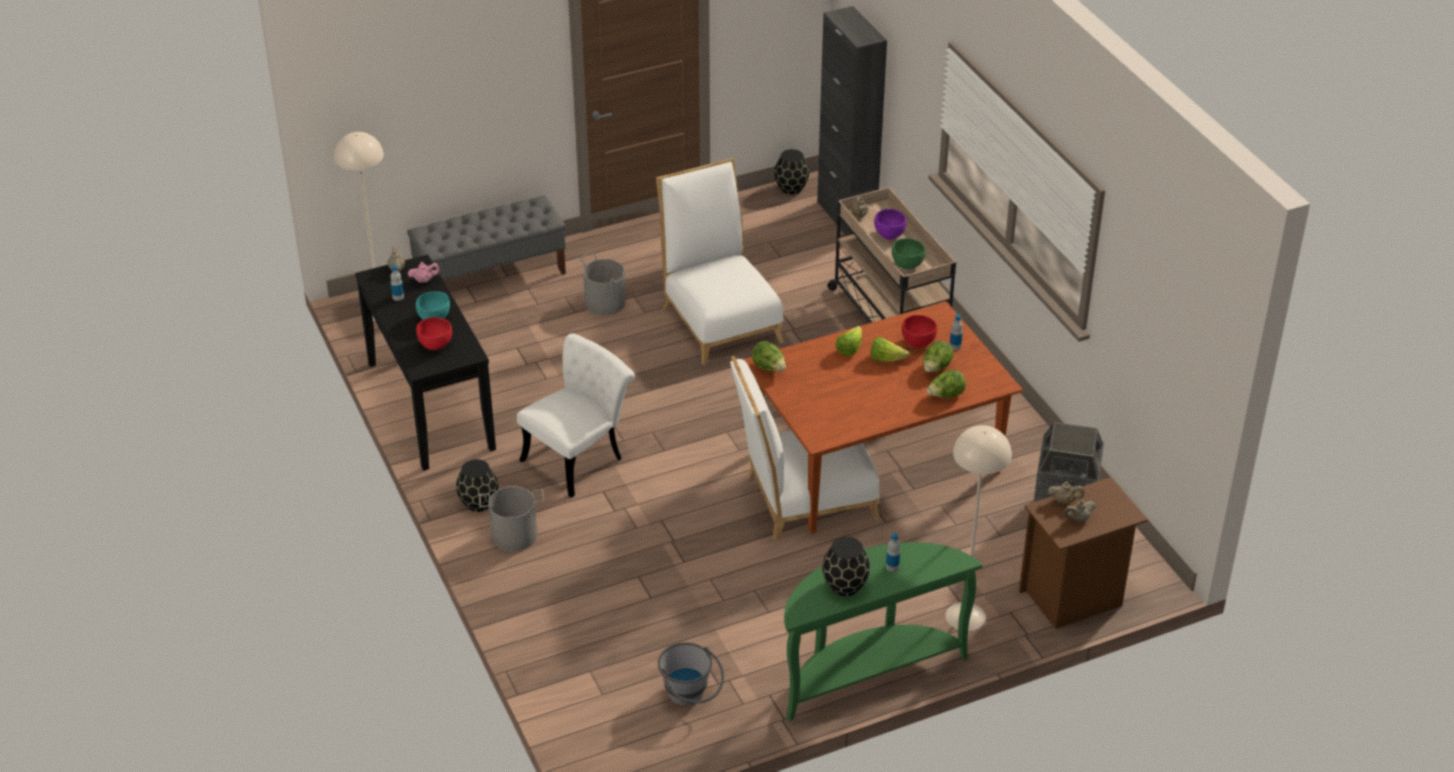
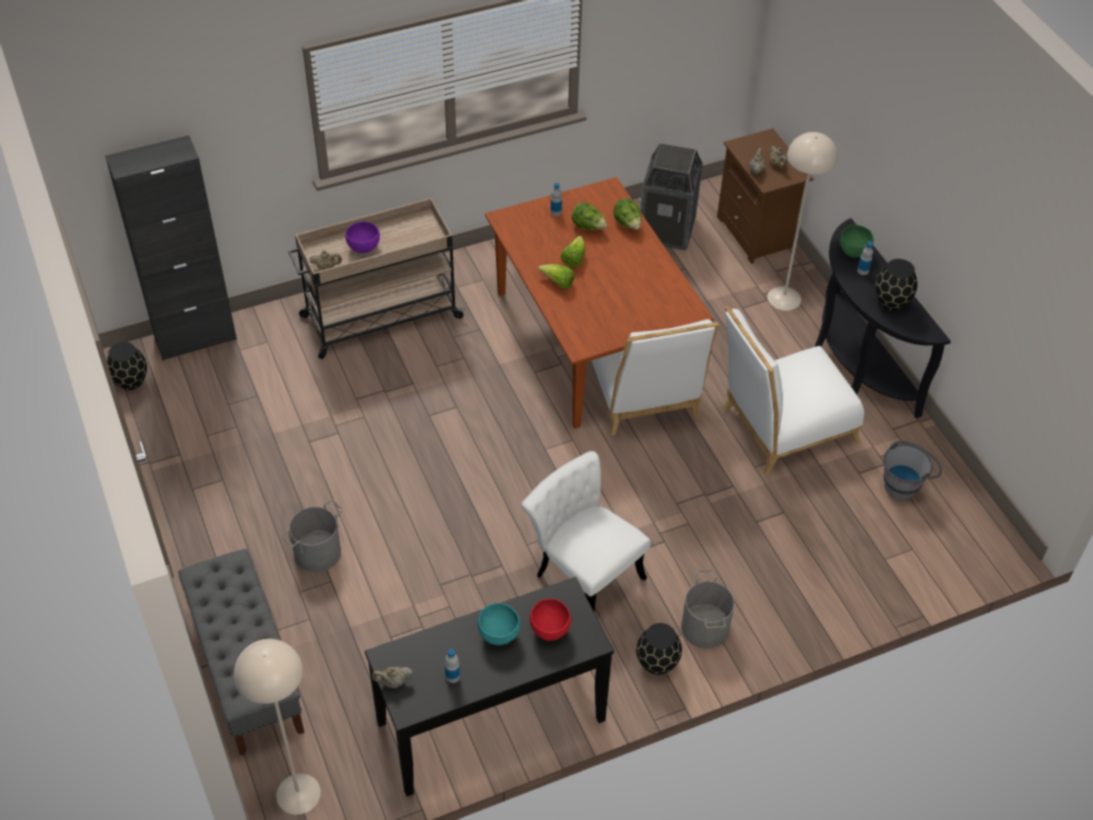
camera: 90 degrees left, 10 degrees up
(424, 280) = (420, 649): pink teapot -> none
(719, 319) = (361, 450): white chair -> white chair (782, 427)
(769, 368) = (587, 342): lettuce -> none
(867, 671) = (856, 364): green console table -> black console table
(907, 265) = (416, 239): green bowl -> green bowl (853, 252)
(917, 343) = (549, 236): red bowl -> none

